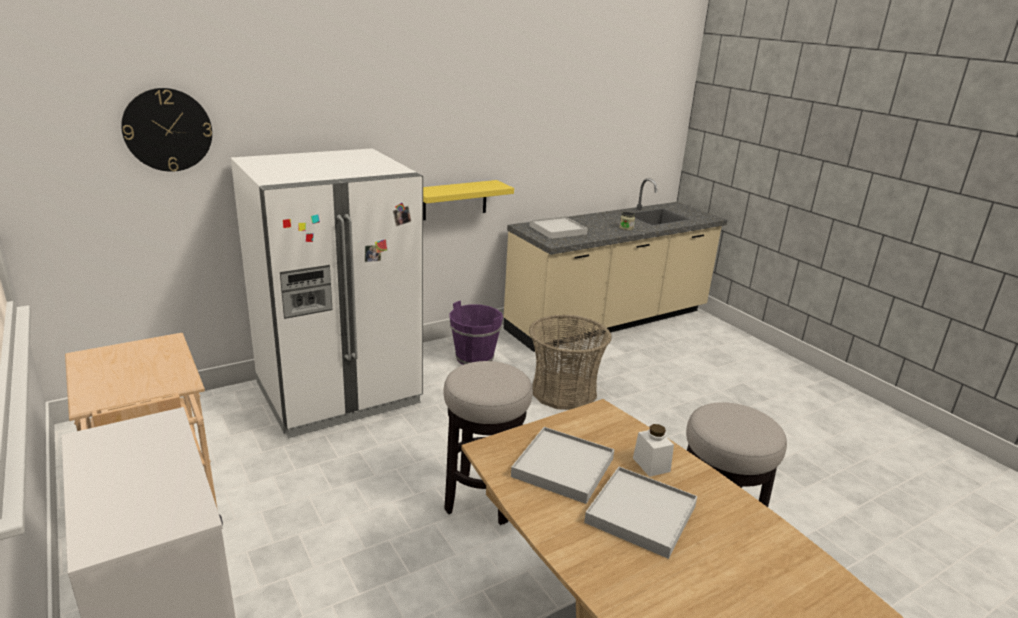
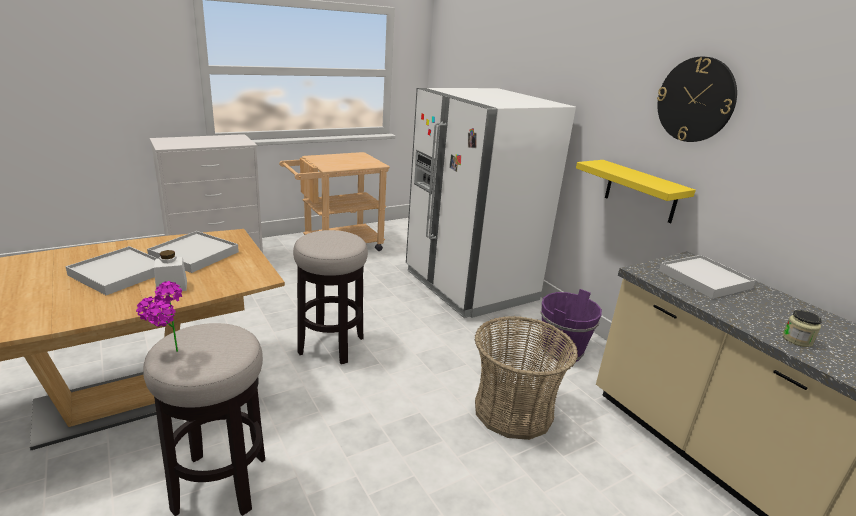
camera: 90 degrees right, 0 degrees up
(167, 130) = (481, 62): wall clock -> wall clock (695, 100)
(763, 436) = (167, 355): none -> potted plant

